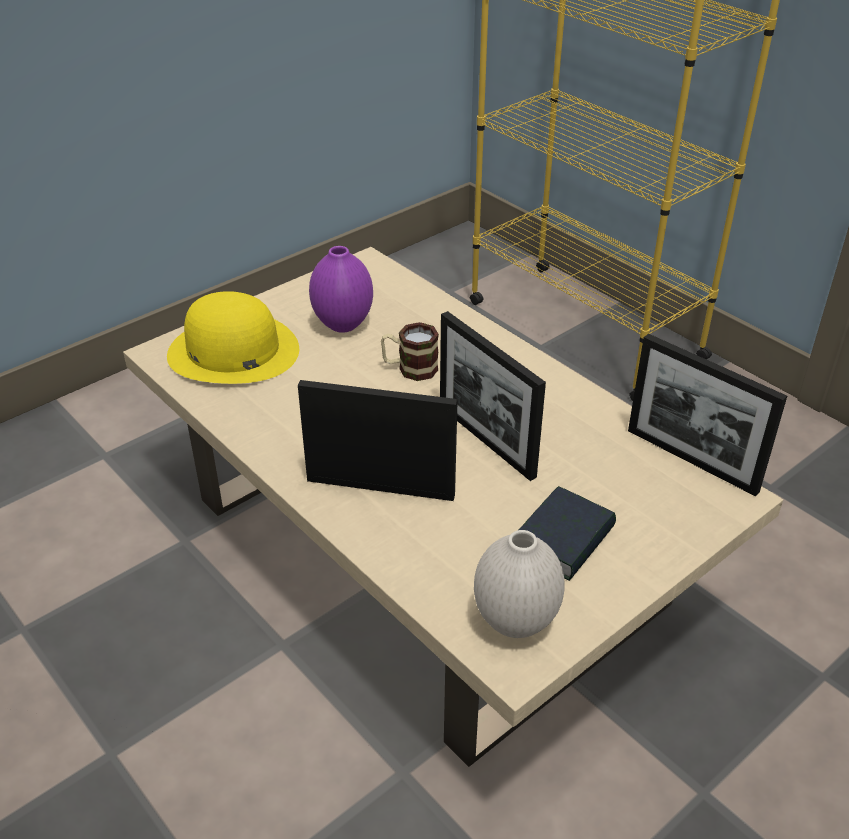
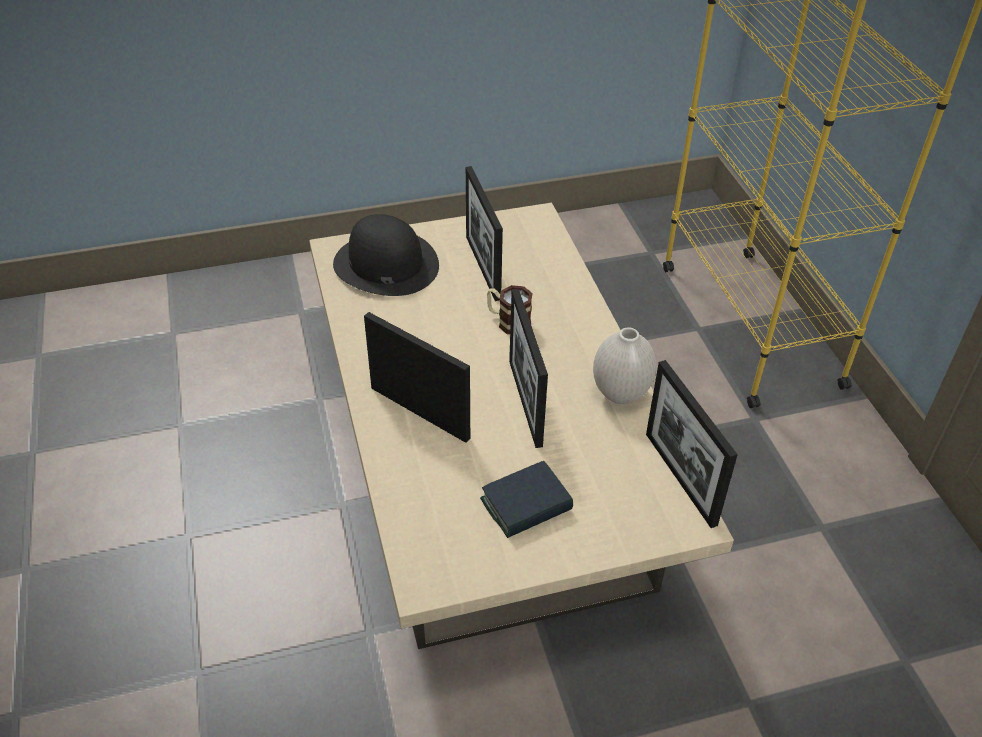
camera: 25 degrees right, 5 degrees up
(232, 351) = (385, 264): yellow hat -> black hat
(344, 325) = (483, 267): purple vase -> picture frame
(516, 621) = (446, 553): white vase -> white vase (621, 394)

